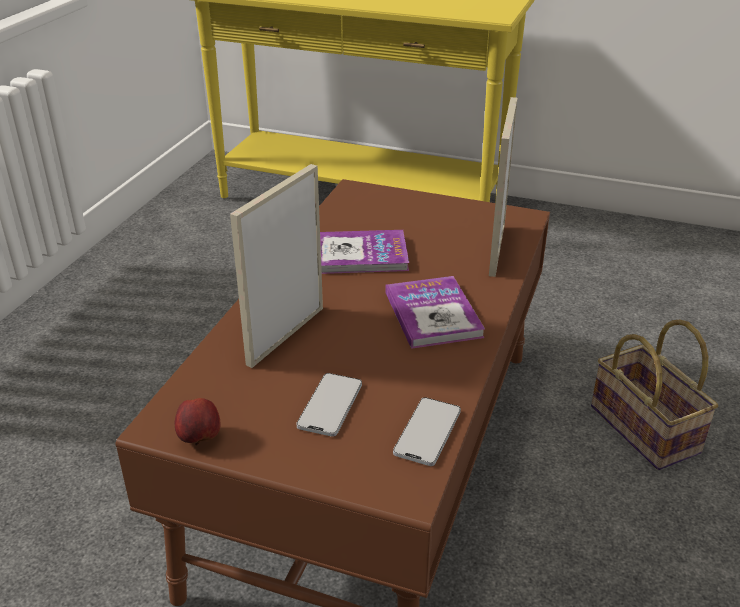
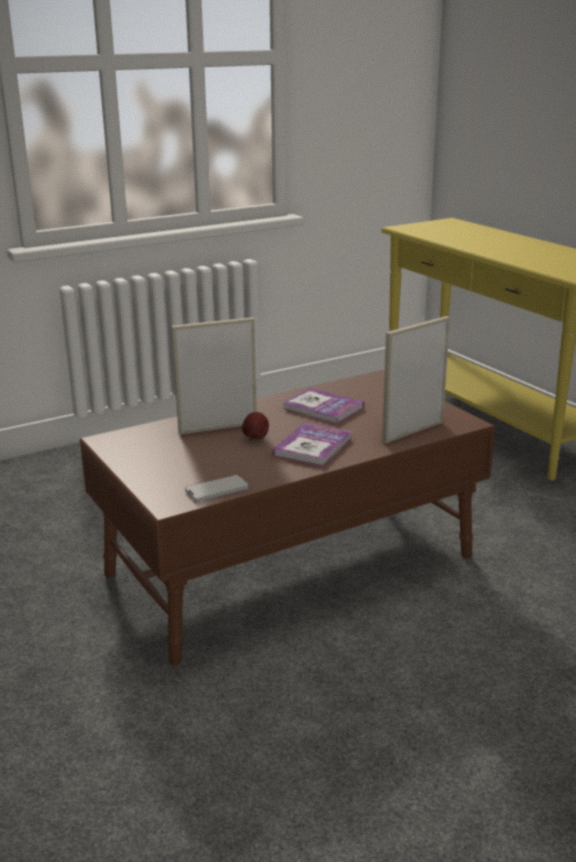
camera: 40 degrees right, 10 degrees down
(200, 438) = (113, 450): apple -> apple (255, 438)
(330, 405) = (190, 461): phone -> none
(647, 430) = (509, 635): basket -> none

